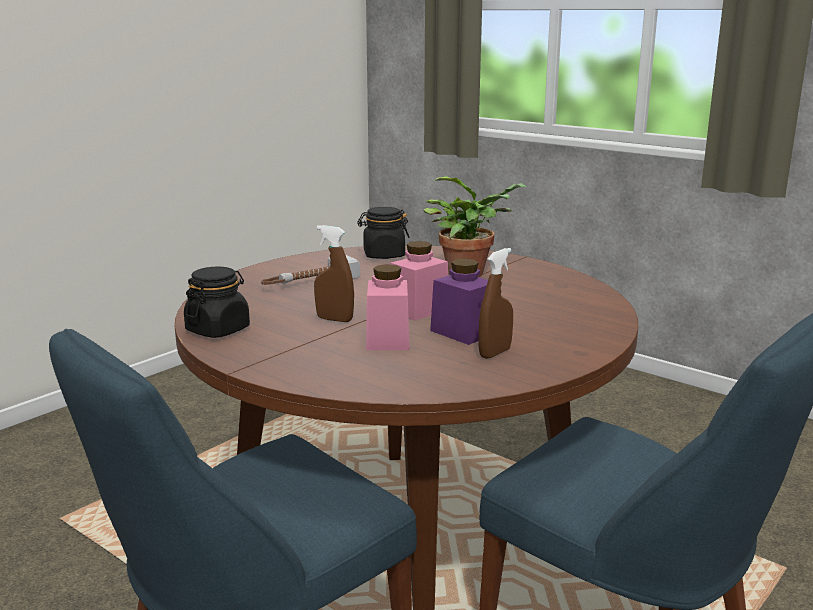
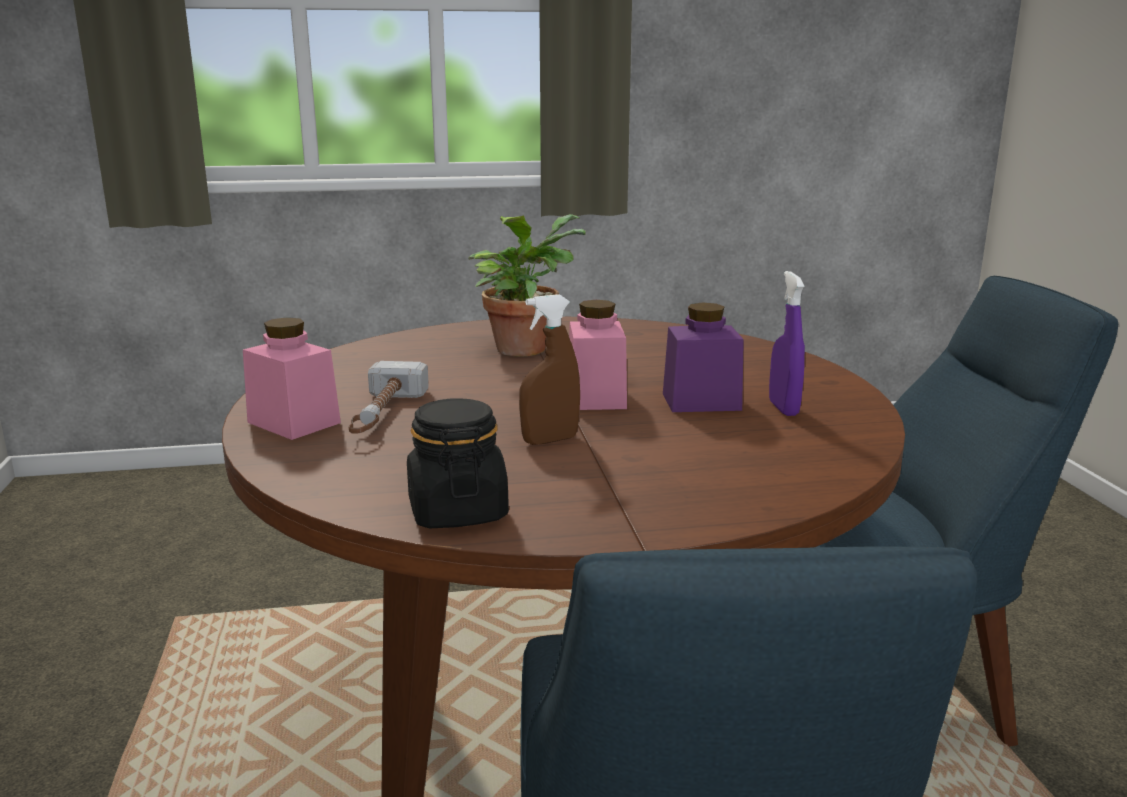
camera: 50 degrees left, 0 degrees up
(383, 255) = (371, 358): black jar -> none
(387, 340) = (667, 436): pink jar -> pink jar (294, 422)
(495, 353) = (783, 408): brown spray bottle -> purple spray bottle

